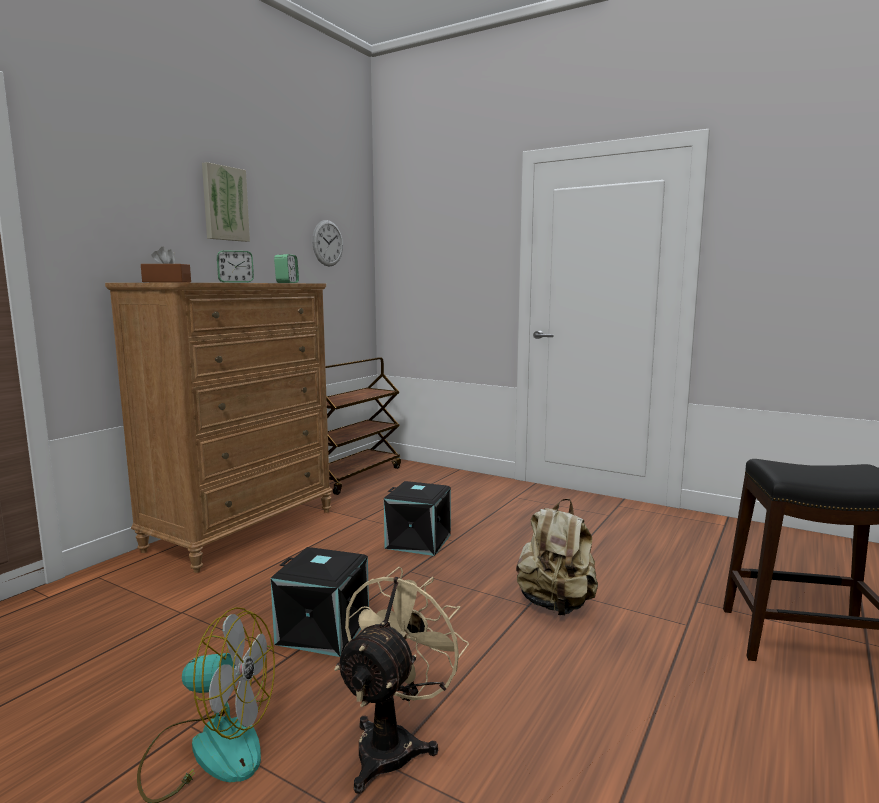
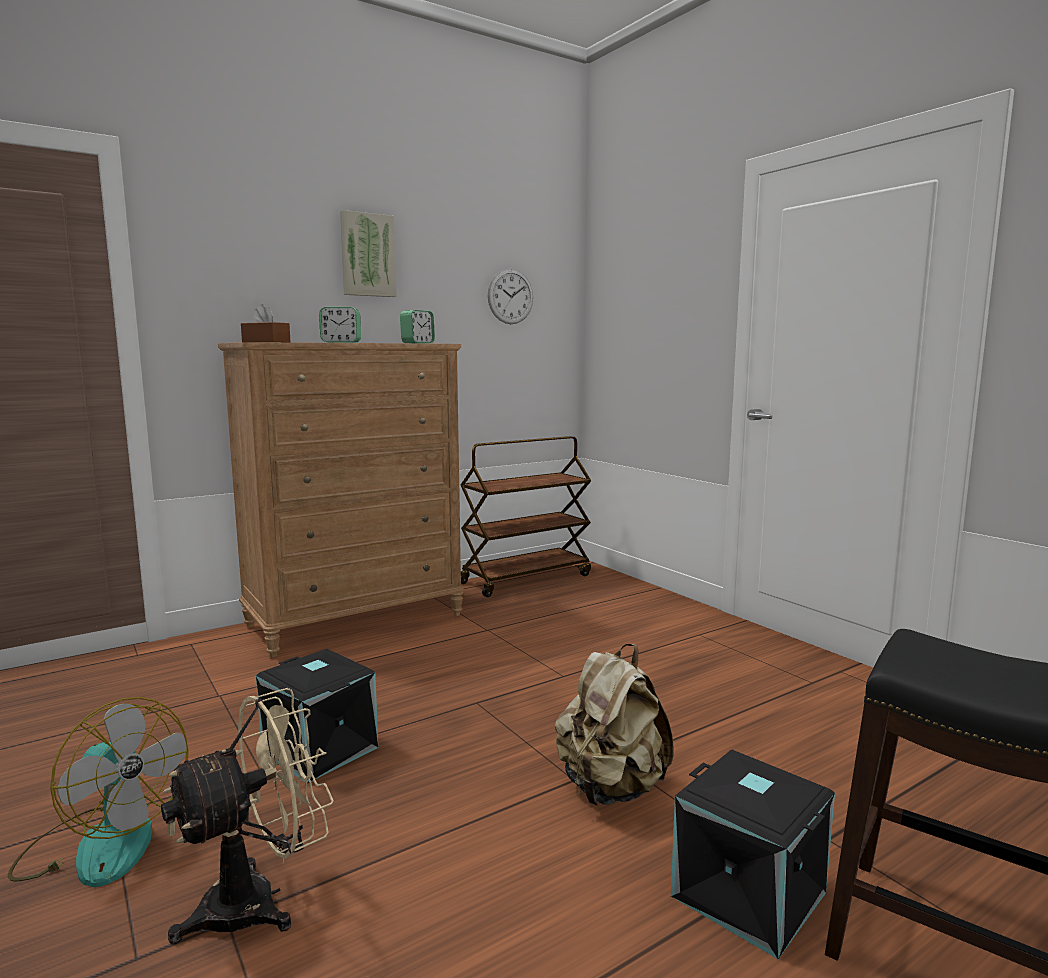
camera: 25 degrees right, 0 degrees up
(419, 541) = (522, 668): black storage box -> black storage box (750, 893)

